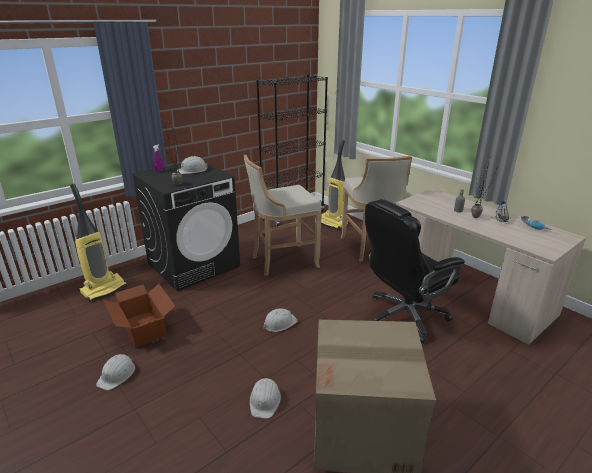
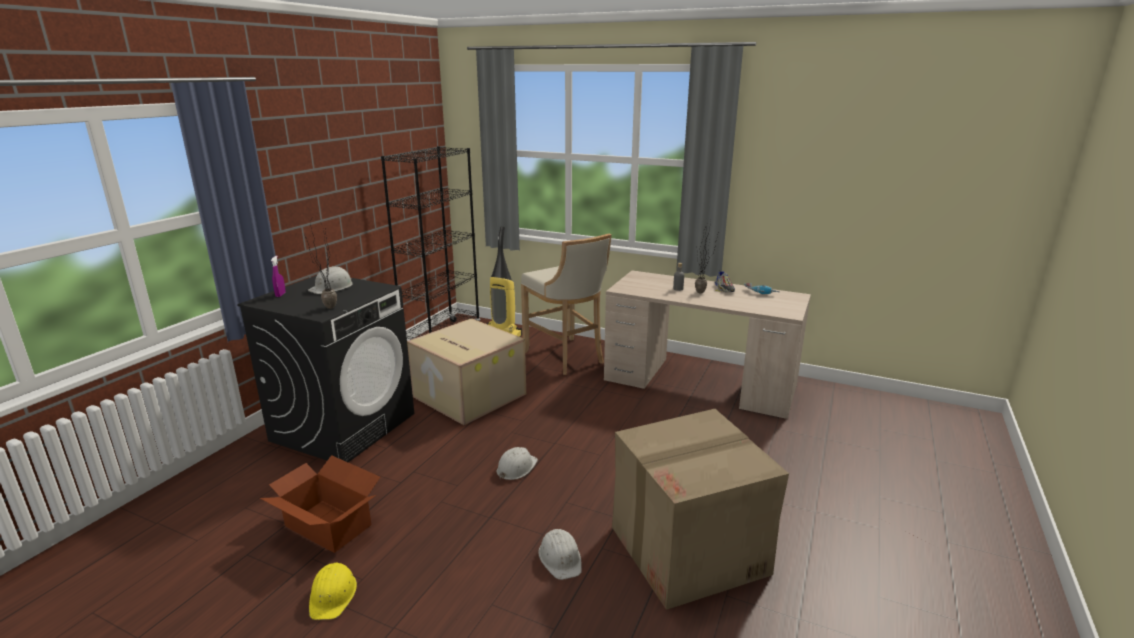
camera: 25 degrees left, 5 degrees down
(103, 289) = (218, 492): vacuum cleaner -> none
(117, 374) = (333, 595): white hard hat -> yellow hard hat
(282, 261) = (467, 395): beige stool -> cardboard box
(404, 316) = (652, 422): black office chair -> none

